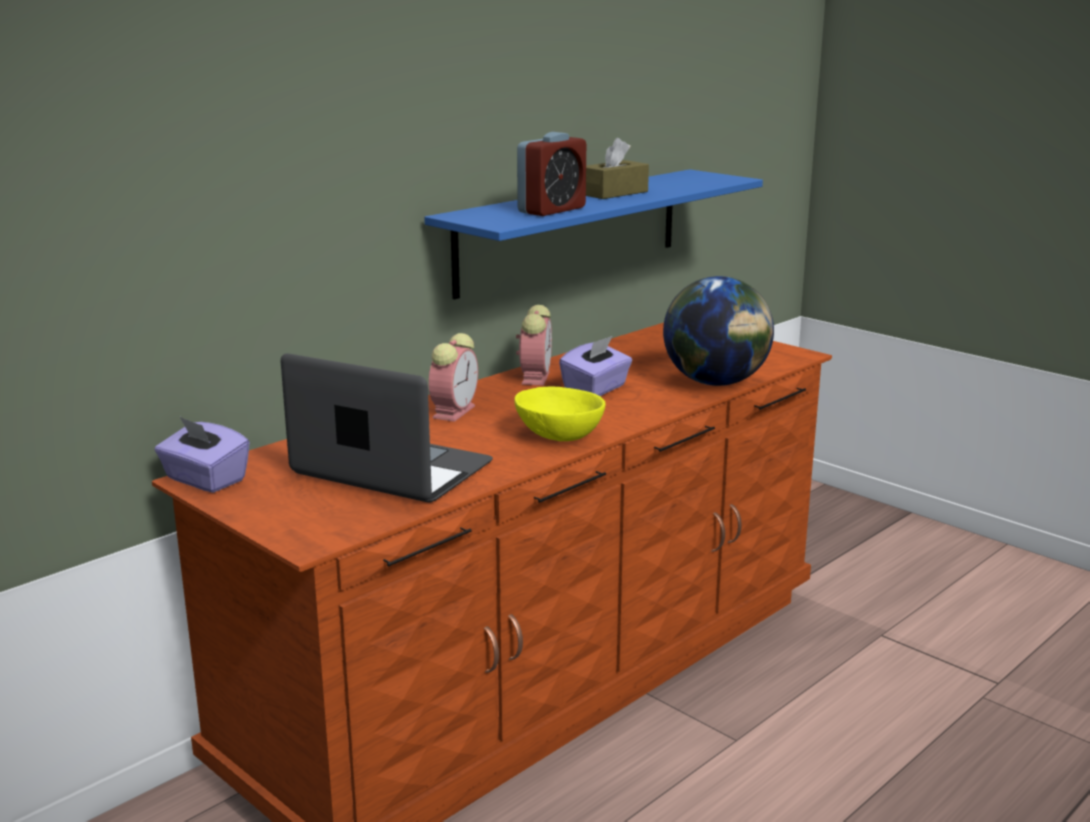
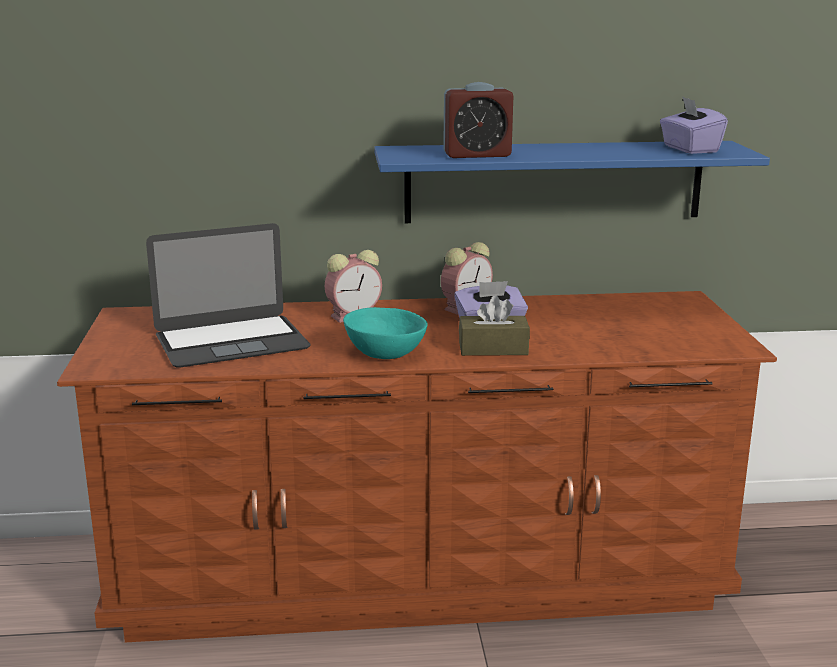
camera: 40 degrees right, 0 degrees up
(204, 480) = (124, 315): purple tissue box -> purple tissue box (689, 149)
(392, 468) = (231, 341): laptop -> laptop turned 90 degrees clockwise
(559, 435) = (384, 353): yellow bowl -> turquoise bowl
(614, 193) = (579, 150): brown tissue box -> brown tissue box (493, 349)
(716, 382) = (602, 350): globe -> none

